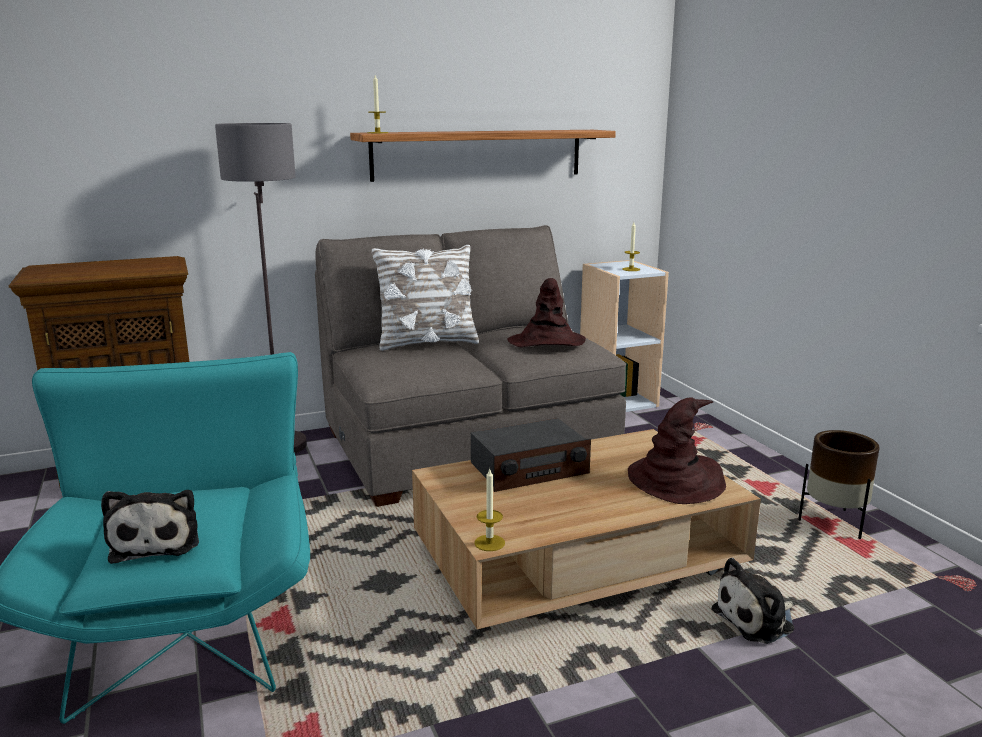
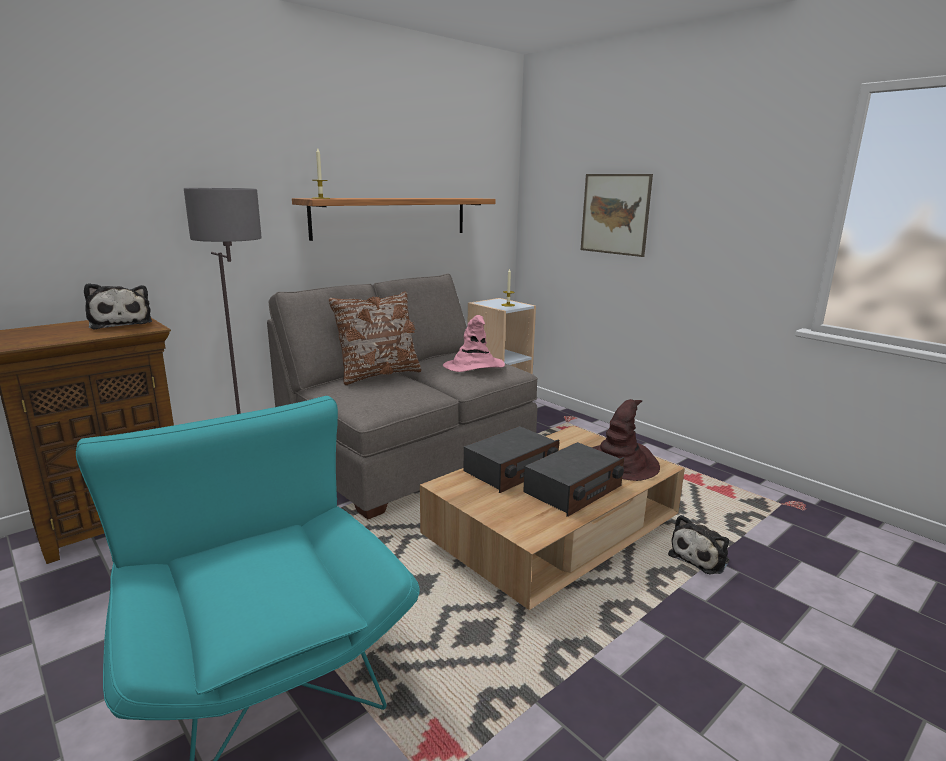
camera: 20 degrees left, 0 degrees up
(157, 541) = (262, 595): plush toy -> plush toy (120, 323)
(427, 343) = (379, 376): white pillow -> brown pillow
(489, 543) = (530, 537): candle -> none
(546, 342) = (474, 366): brown hat -> pink hat
(585, 502) = (573, 490): none -> radio
(770, 151) = (615, 214): none -> picture
(833, 522) = (697, 476): brown planter -> none

